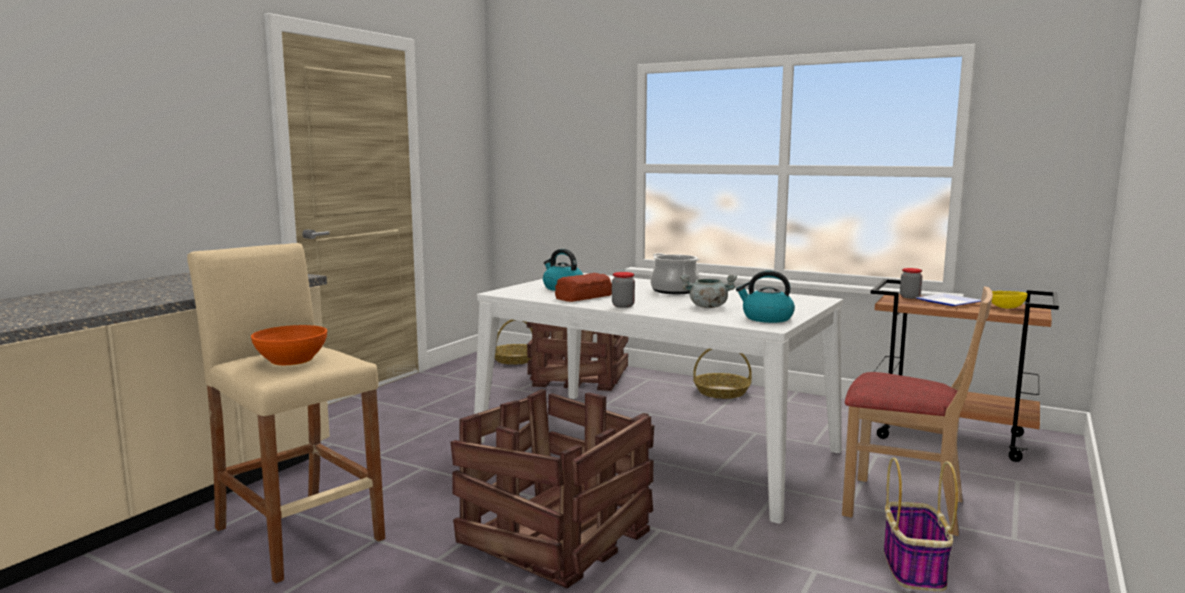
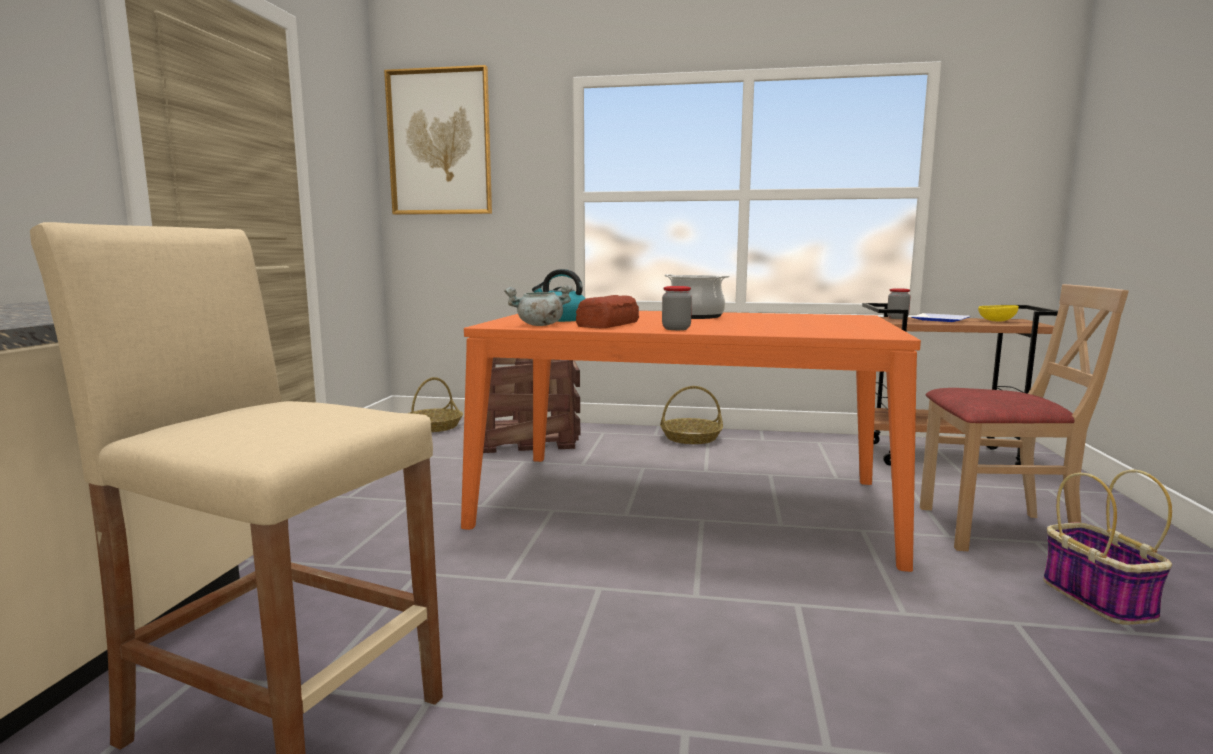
camera: 20 degrees left, 0 degrees up
(291, 359) = (279, 418): orange bowl -> none
(533, 120) = (440, 143): none -> picture
(557, 535) = (685, 637): crate -> none
(654, 446) = (684, 503): white dining table -> orange dining table
(707, 307) = (770, 325): grey cooking pot -> grey cooking pot (539, 325)
(766, 318) = (861, 330): kettle -> none

